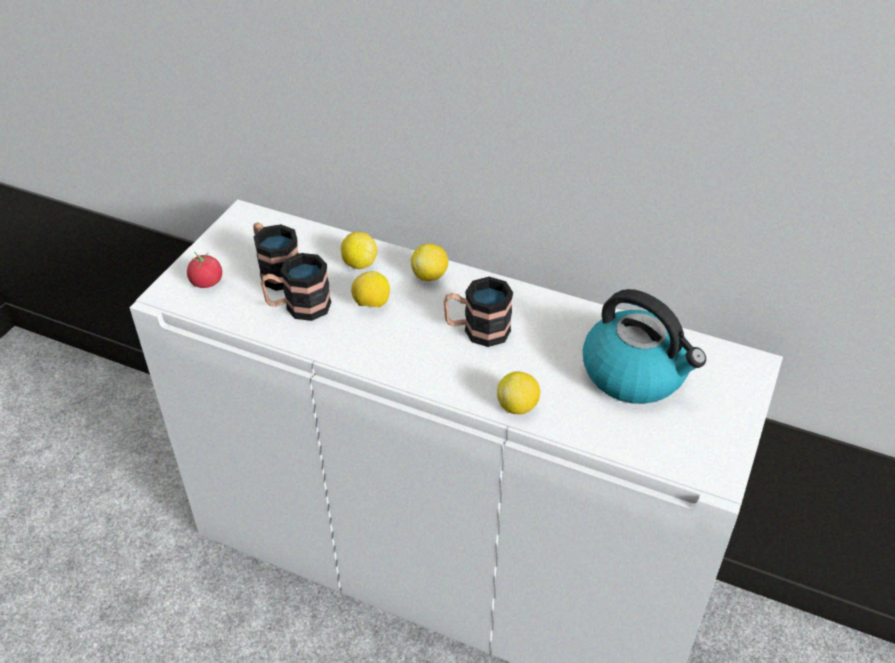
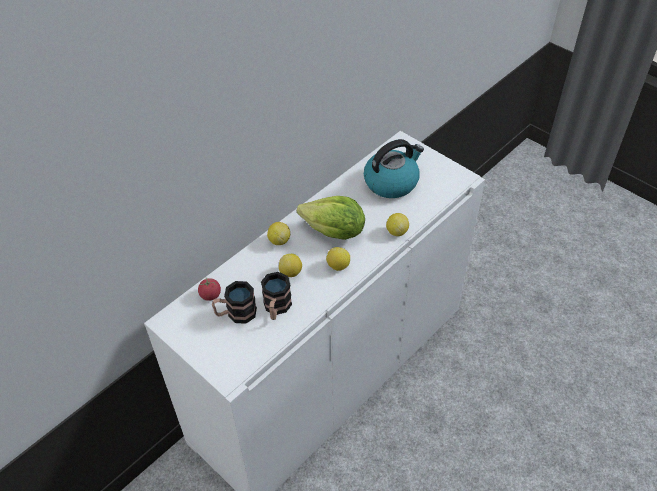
camera: 70 degrees left, 5 degrees up
(207, 282) = (228, 353): tomato -> tomato (210, 295)
(359, 263) = (251, 270): lemon -> lemon (338, 266)
(477, 330) = (334, 232): mug -> lettuce

